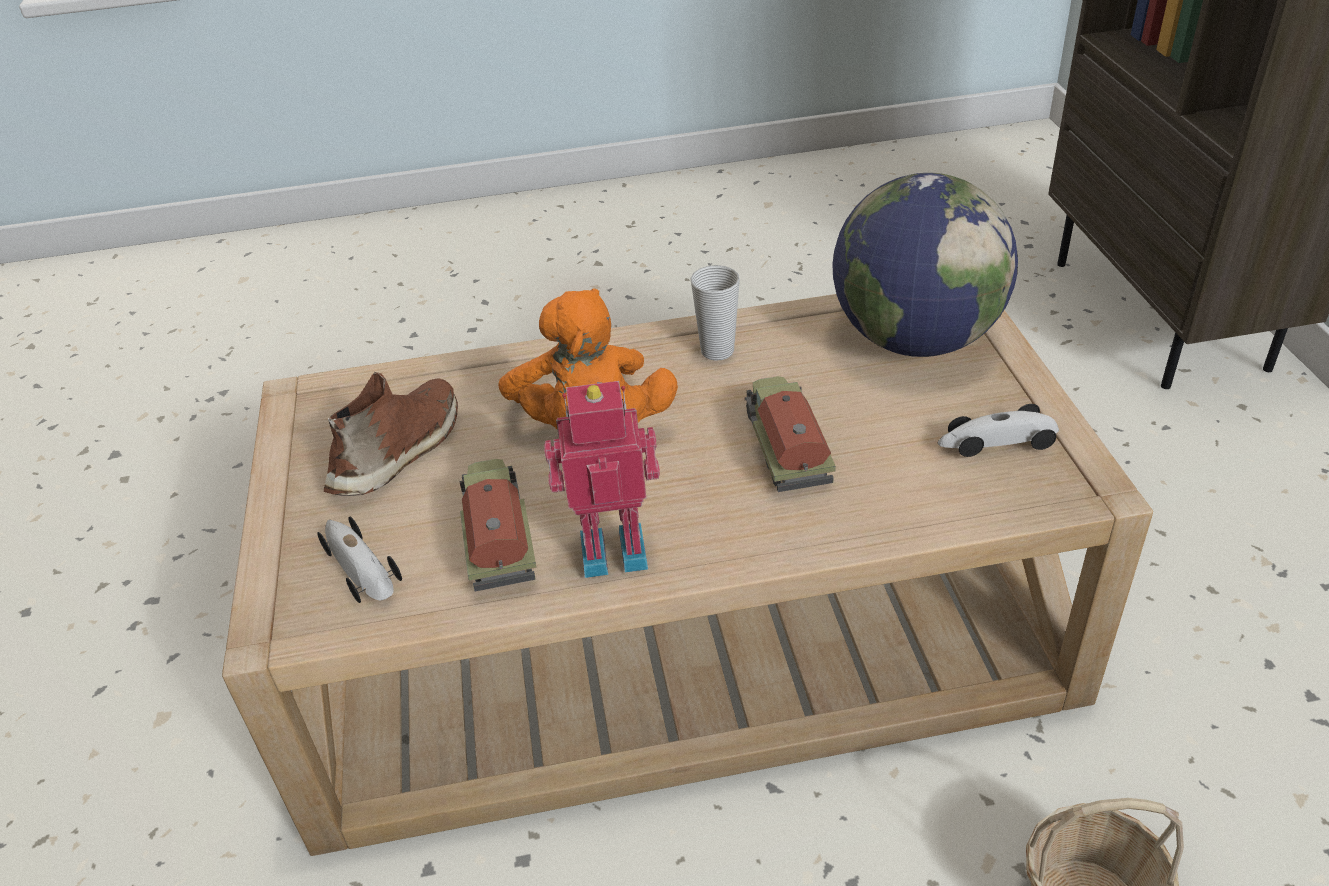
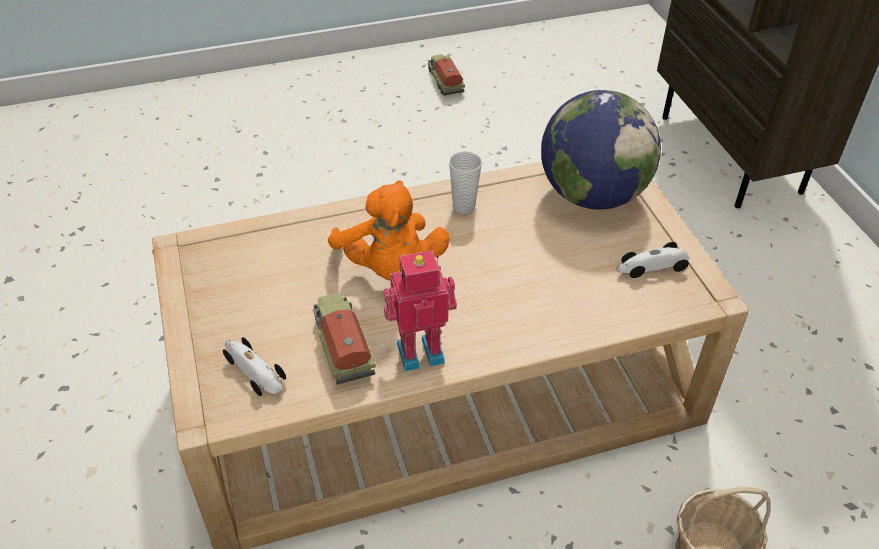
camera: 10 degrees left, 5 degrees up
(400, 451) = (262, 287): brown shoe -> none
(785, 447) = (519, 275): toy truck -> toy truck (445, 81)

